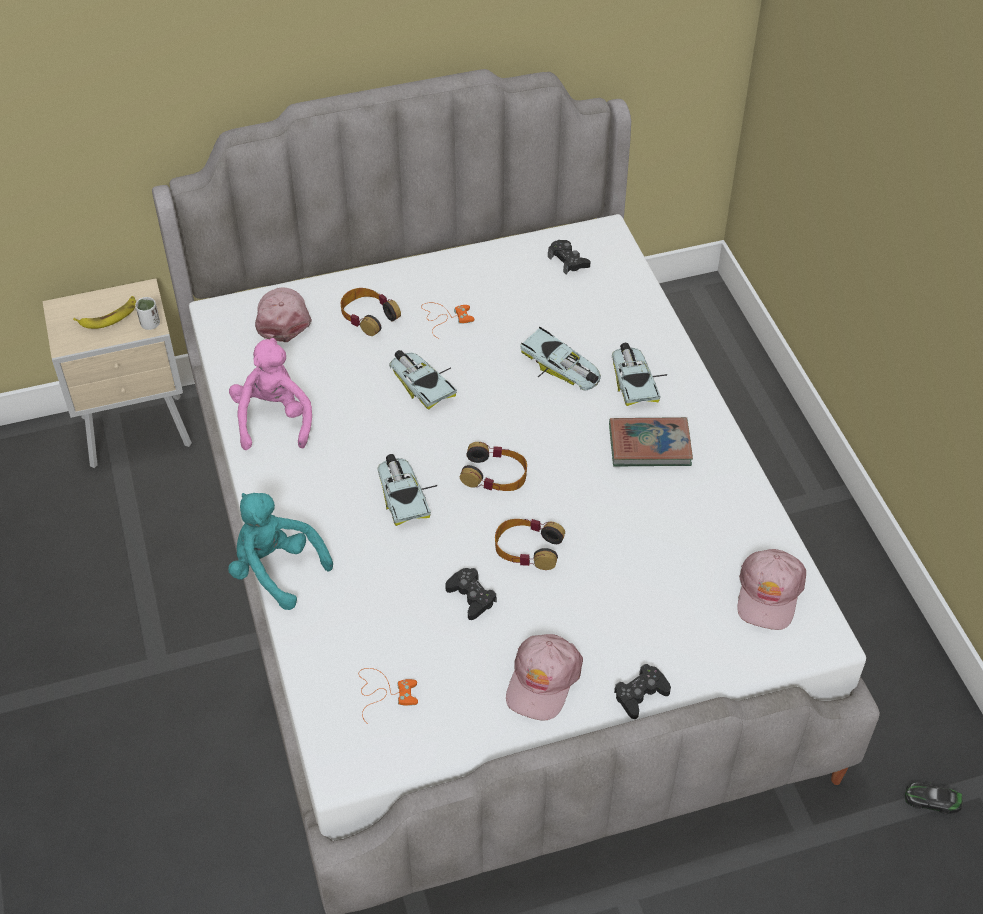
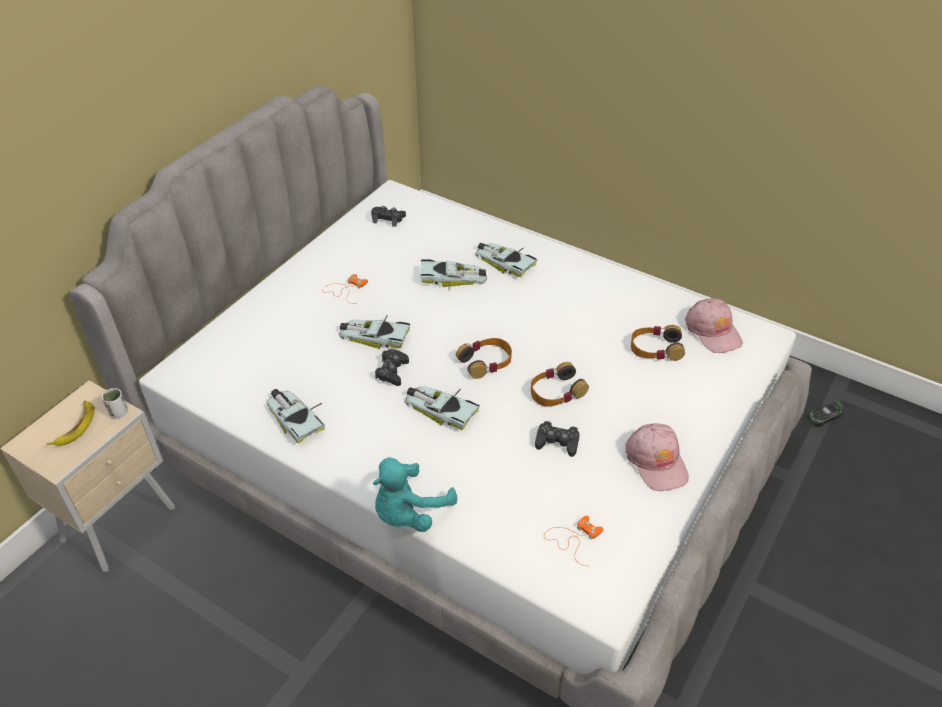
camera: 40 degrees left, 5 degrees down
(274, 419) = (295, 417): pink plush toy -> toy car
(276, 570) = (409, 513): turquoise plush toy -> turquoise plush toy turned 45 degrees counterclockwise
(282, 318) = (227, 350): pink cap -> none
(368, 316) = (291, 316): headphones -> headphones (655, 348)
(640, 694) = (717, 430): black game controller -> black game controller (392, 371)
(649, 446) = (556, 292): book -> none

